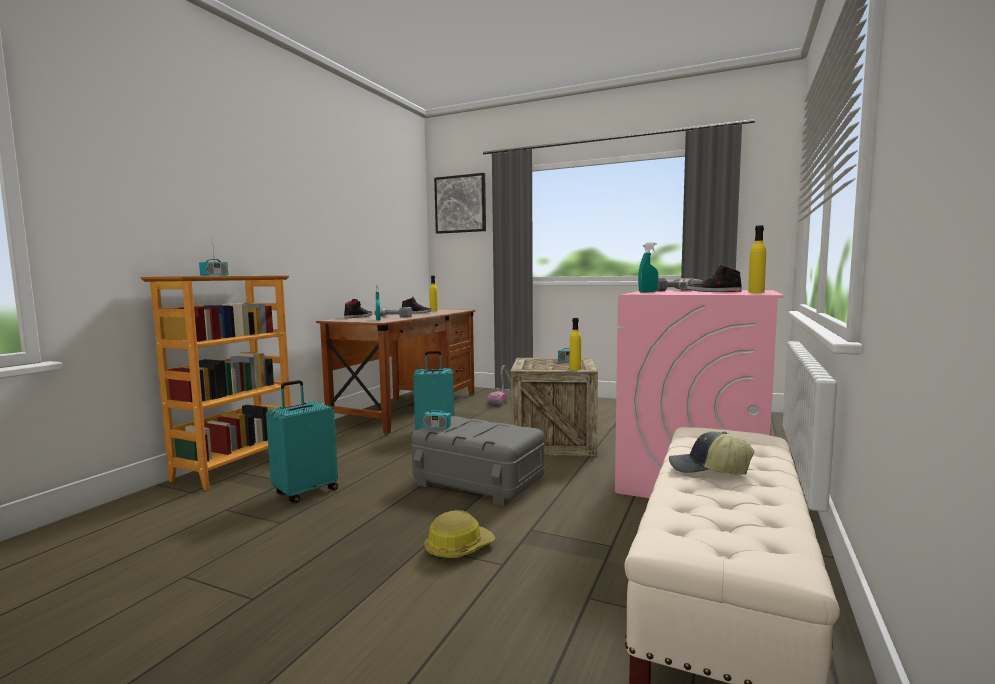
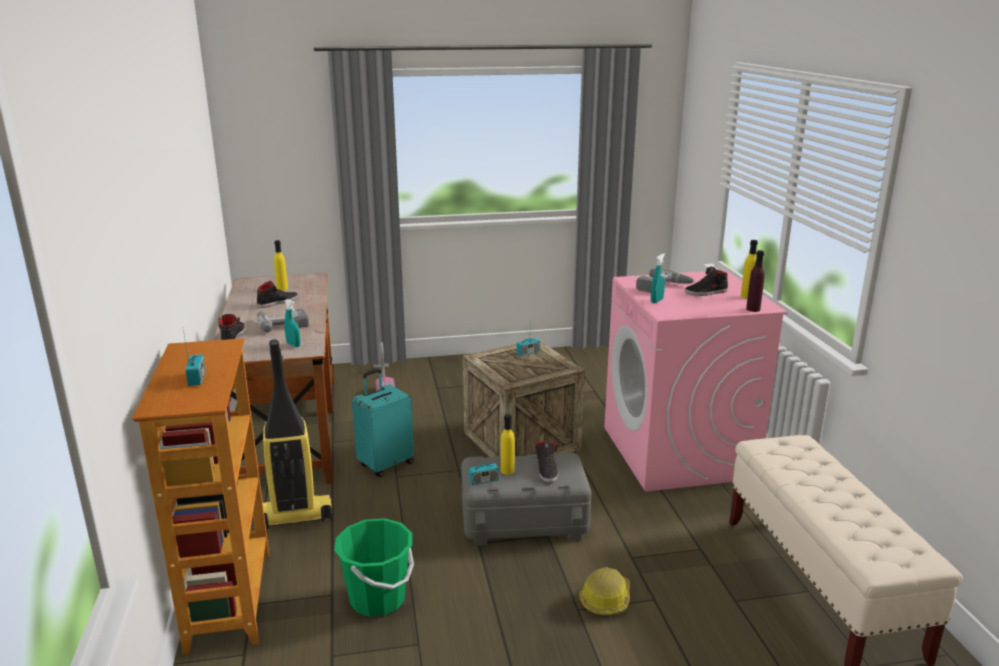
camera: 35 degrees left, 15 degrees up
(305, 492) = (378, 599): turquoise suitcase -> green bucket
(339, 443) = (295, 517): none -> vacuum cleaner
(460, 204) = (272, 117): picture -> none
(495, 431) = (547, 470): none -> black shoe
(575, 369) = (558, 369): yellow bottle -> yellow bottle (507, 470)
(708, 470) = (822, 494): cap -> none
(742, 294) = (753, 309): none -> purple bottle

